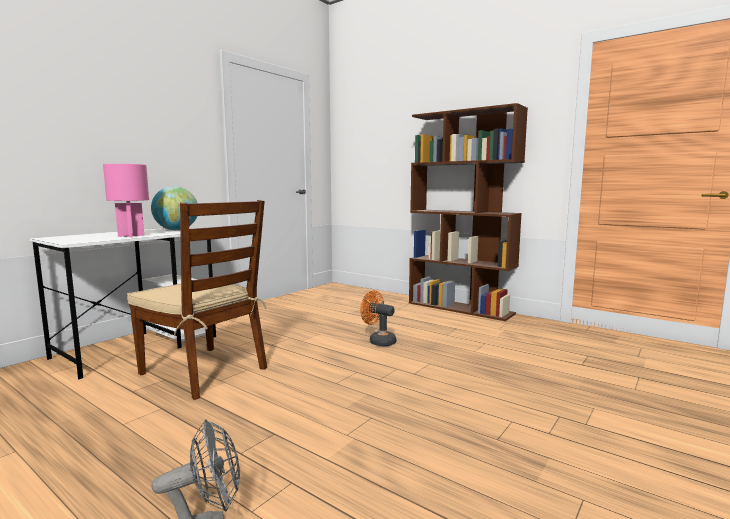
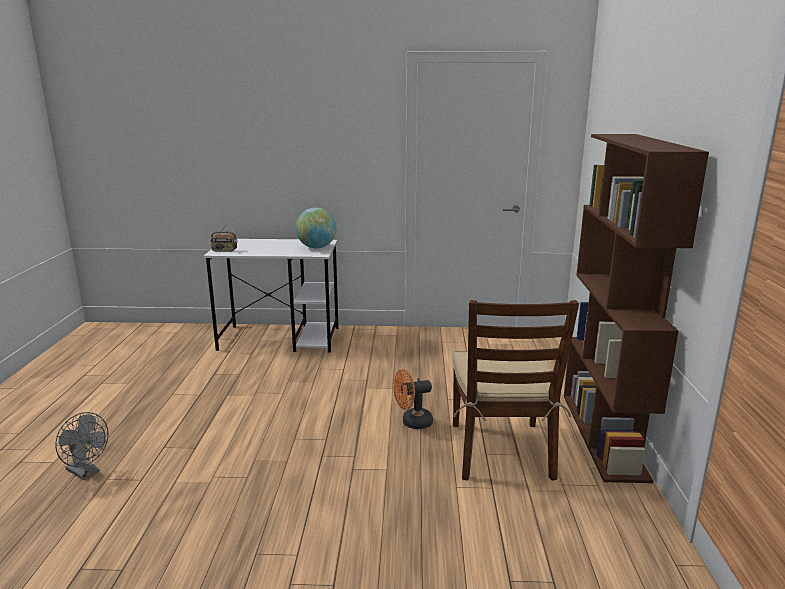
camera: 55 degrees right, 10 degrees up
(76, 240) = (224, 250): none -> radio
(131, 235) = (265, 251): pink table lamp -> none
(205, 371) = (264, 380): brown chair -> brown chair (501, 451)
(378, 341) = (412, 422): orange fan -> orange fan turned 105 degrees counterclockwise

